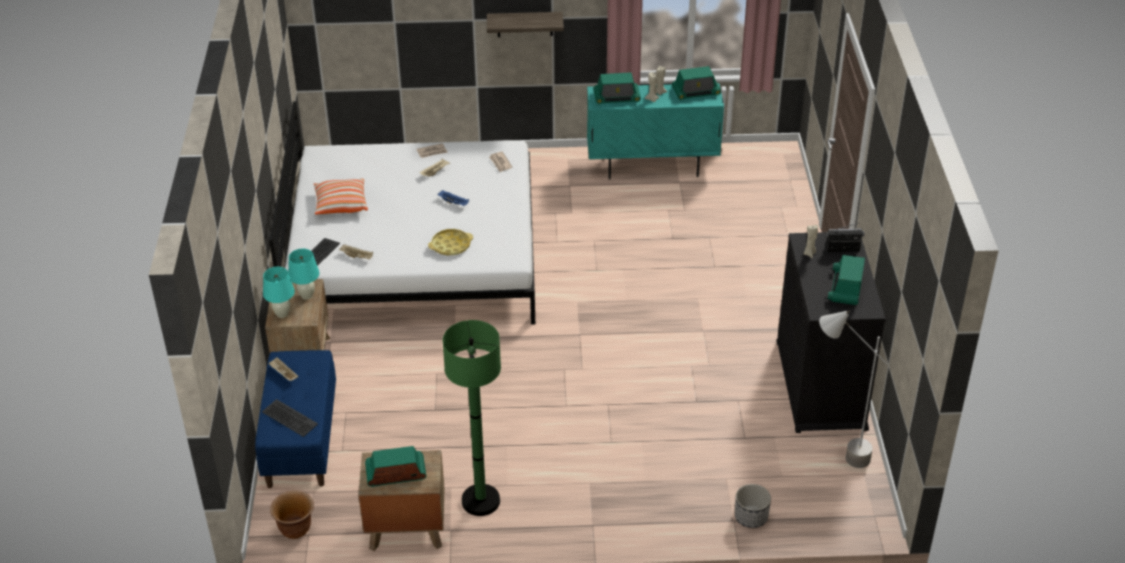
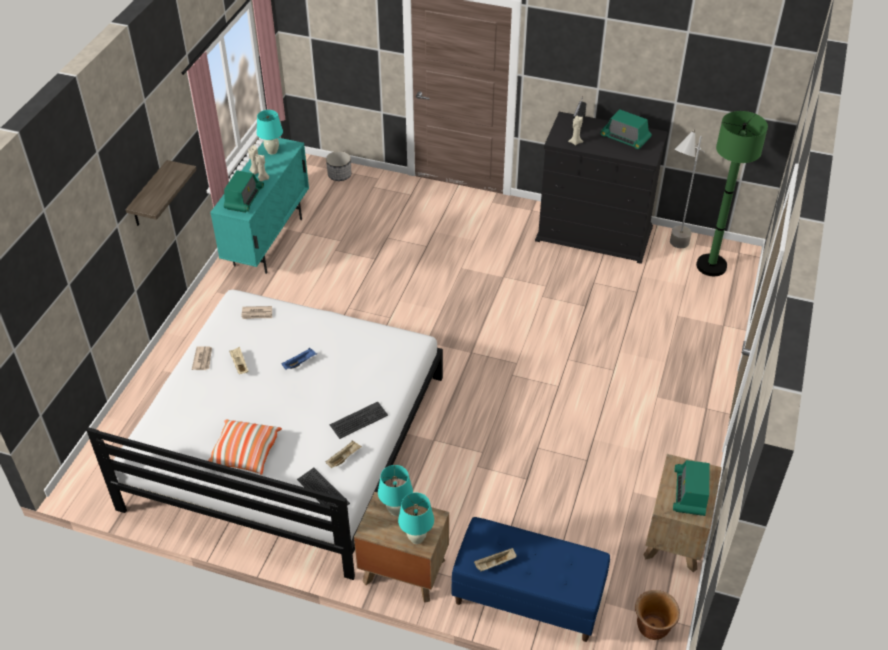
camera: 70 degrees left, 5 degrees up
(289, 418) = (565, 572): keyboard -> keyboard (359, 420)
(451, 245) = (367, 381): yellow tray -> none
(480, 501) = (656, 474): green floor lamp -> green floor lamp (711, 266)
(696, 92) = (272, 151): radio -> turquoise table lamp
(751, 517) = (722, 314): planter -> planter (339, 175)

